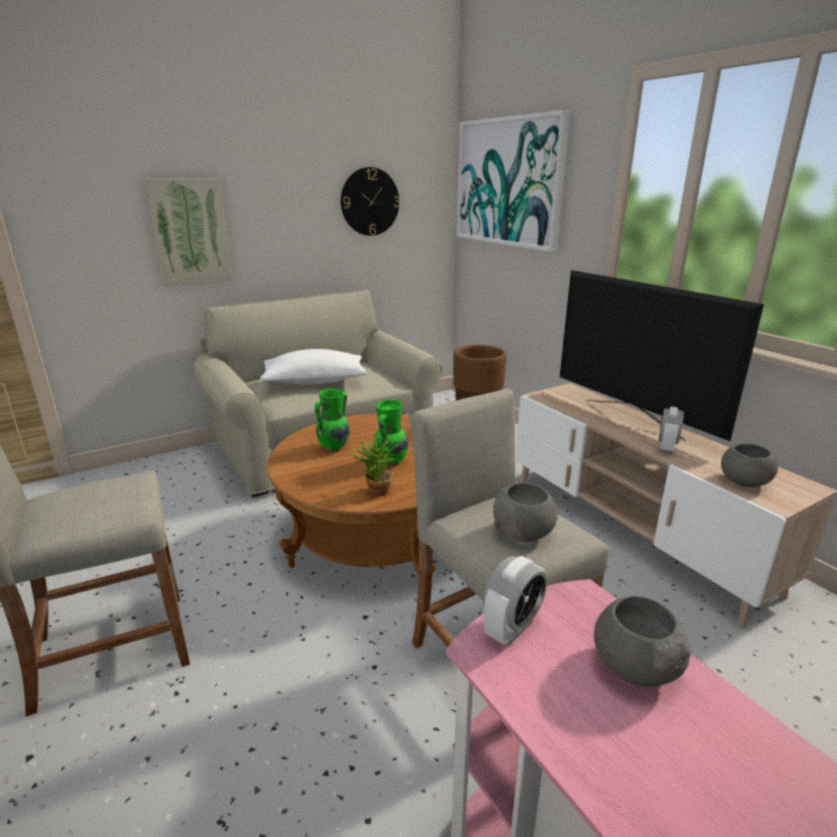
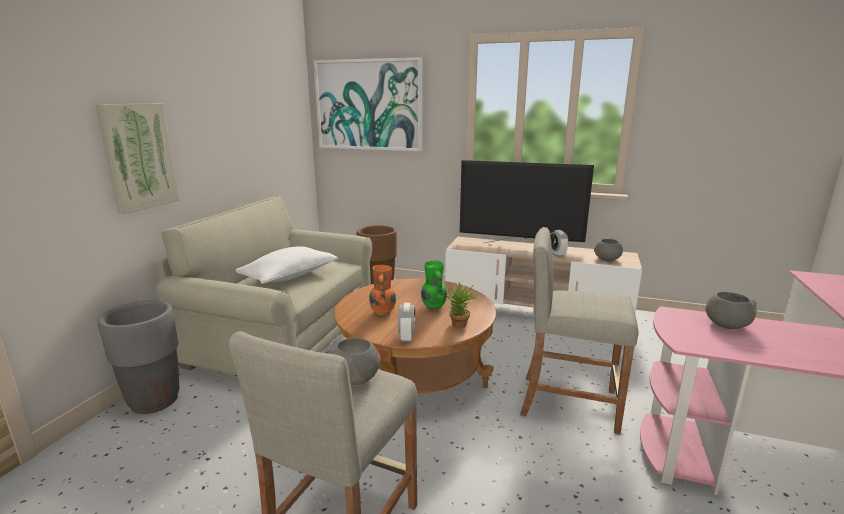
camera: 40 degrees left, 5 degrees down
(169, 465) = (154, 401): none -> grey planter
(334, 447) = (383, 312): green vase -> orange vase
(370, 202) = (264, 122): wall clock -> none
(512, 628) = (676, 333): alarm clock -> alarm clock (407, 337)
(523, 533) = (600, 302): grey bowl -> grey bowl (355, 378)

